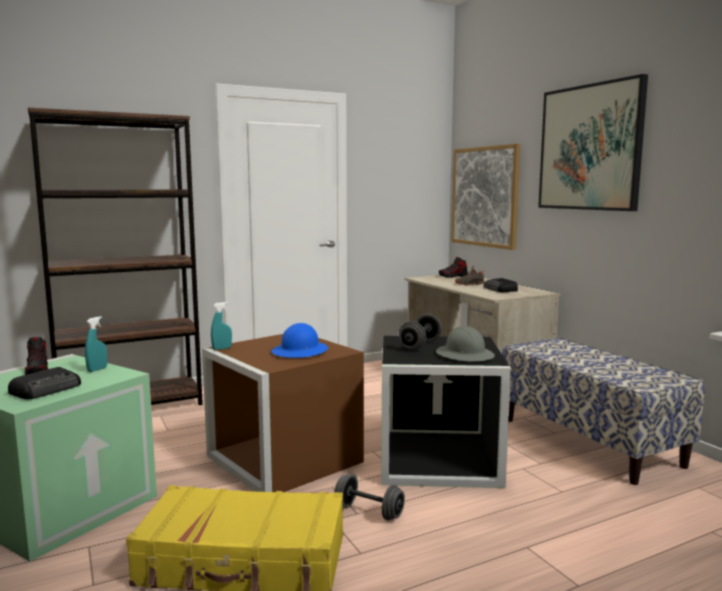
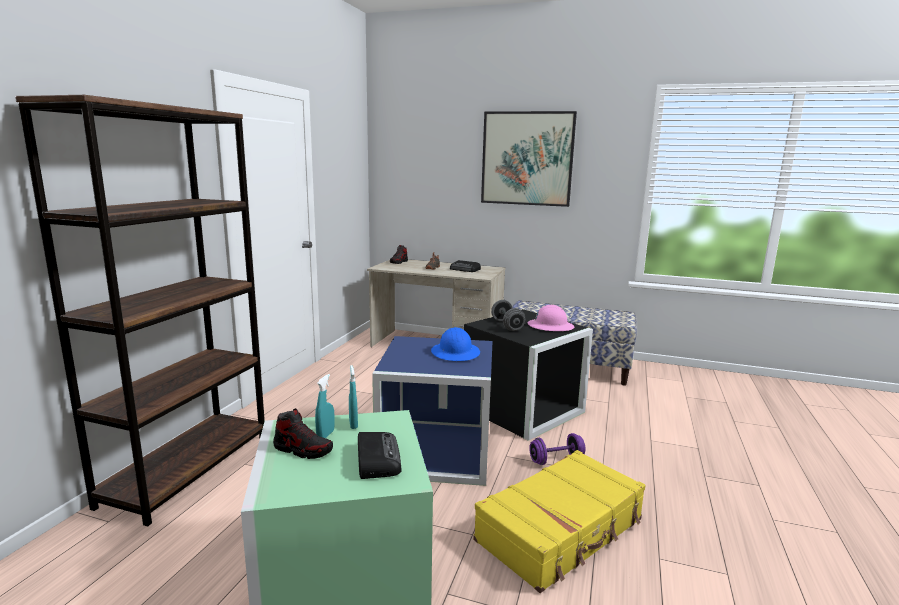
camera: 45 degrees left, 5 degrees up
(222, 348) = (390, 368): turquoise spray bottle -> turquoise spray bottle (325, 435)
(281, 459) = (434, 452): brown storage box -> blue storage box
(369, 511) = (556, 460): grey dumbbell -> purple dumbbell
(465, 355) = (550, 326): grey hard hat -> pink hard hat
(485, 196) = (415, 191): picture -> none

